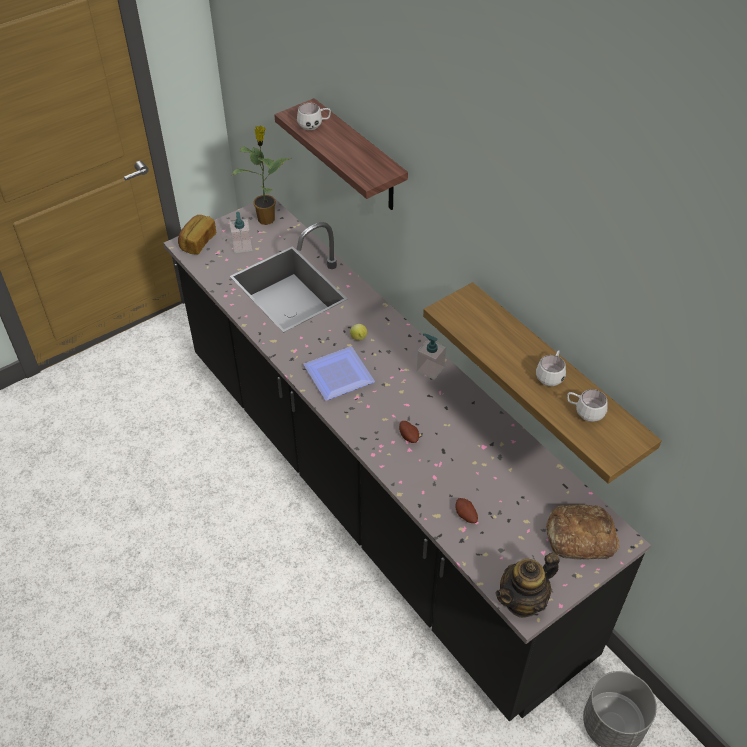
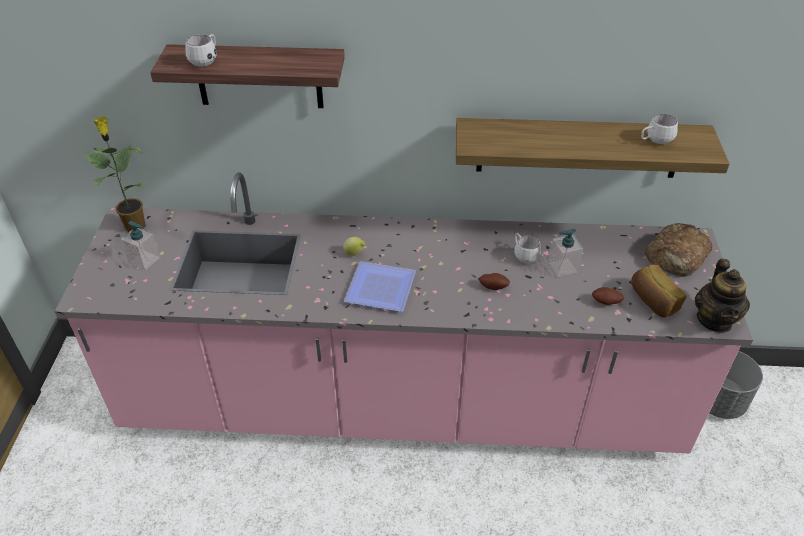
camera: 50 degrees left, 5 degrees down
(197, 242) = (93, 287): bread -> bread (653, 301)
(373, 494) = (402, 405): black counter -> pink counter
(430, 369) = (435, 234): soap dispenser -> soap dispenser (562, 268)
(550, 376) = (602, 136): white mug -> white mug (523, 255)

